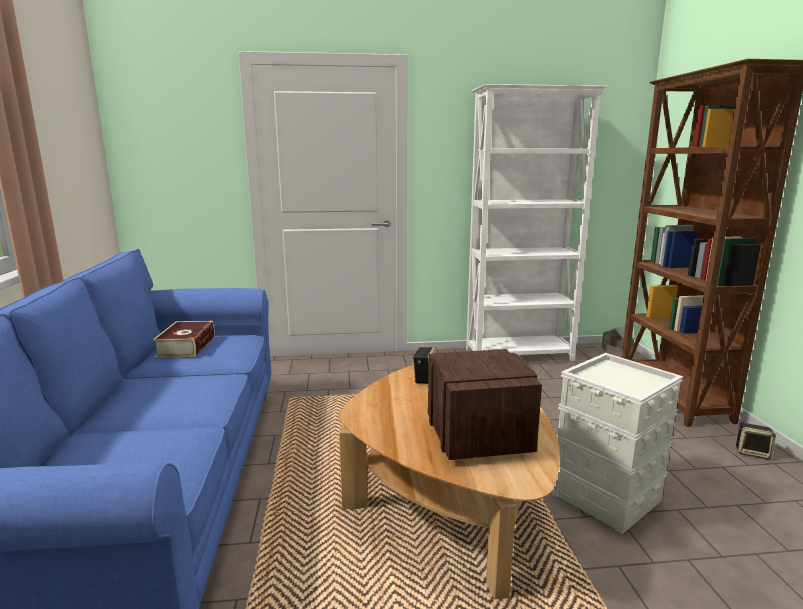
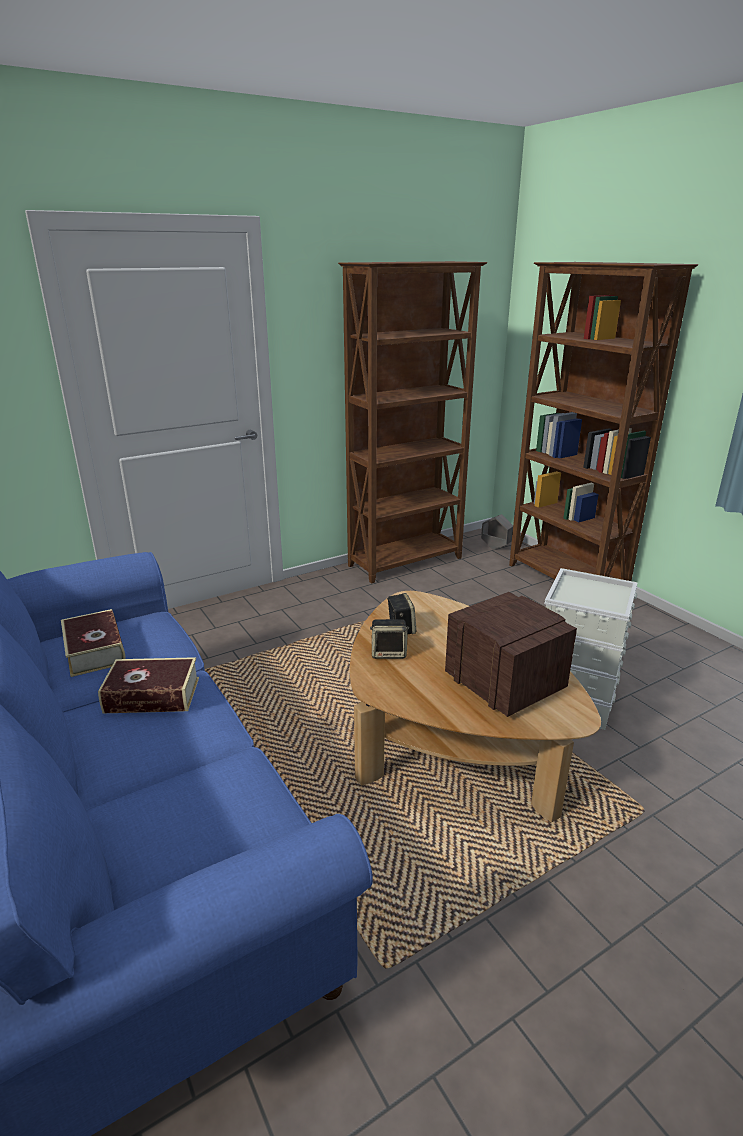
camera: 25 degrees left, 10 degrees up
(190, 378) = (152, 695): none -> book
(520, 356) = (407, 562): white bookcase -> brown bookcase
(753, 453) = (652, 624): speaker -> speaker (389, 653)

